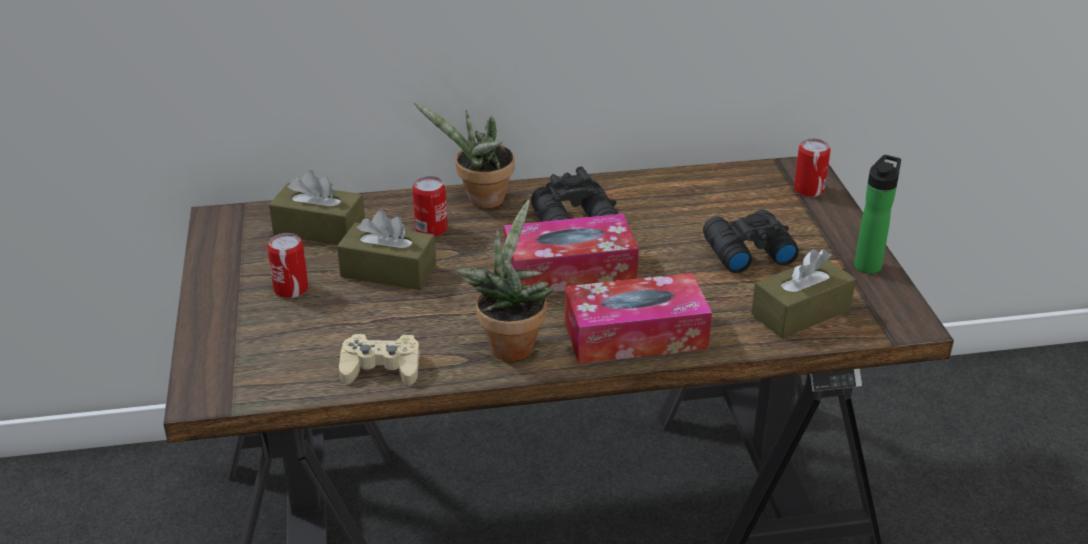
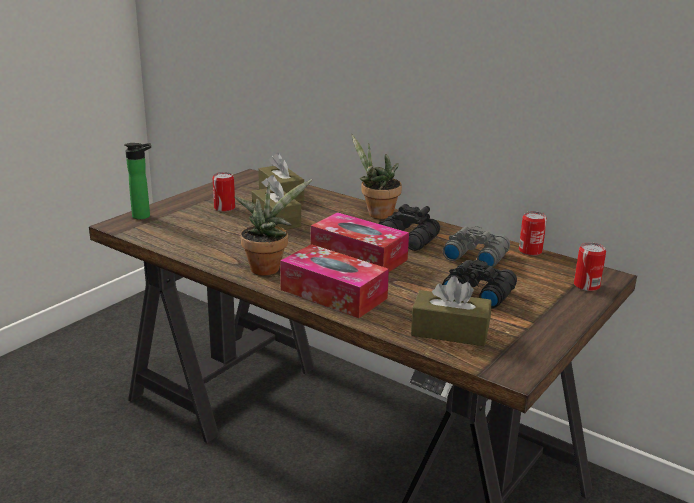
camera: 45 degrees right, 10 degrees down
(381, 368) = (197, 248): beige game controller -> none
(431, 229) = (328, 214): can -> can (530, 251)
(669, 206) = (475, 256): none -> grey binoculars
(869, 264) = (549, 334): bottle -> bottle (144, 216)

